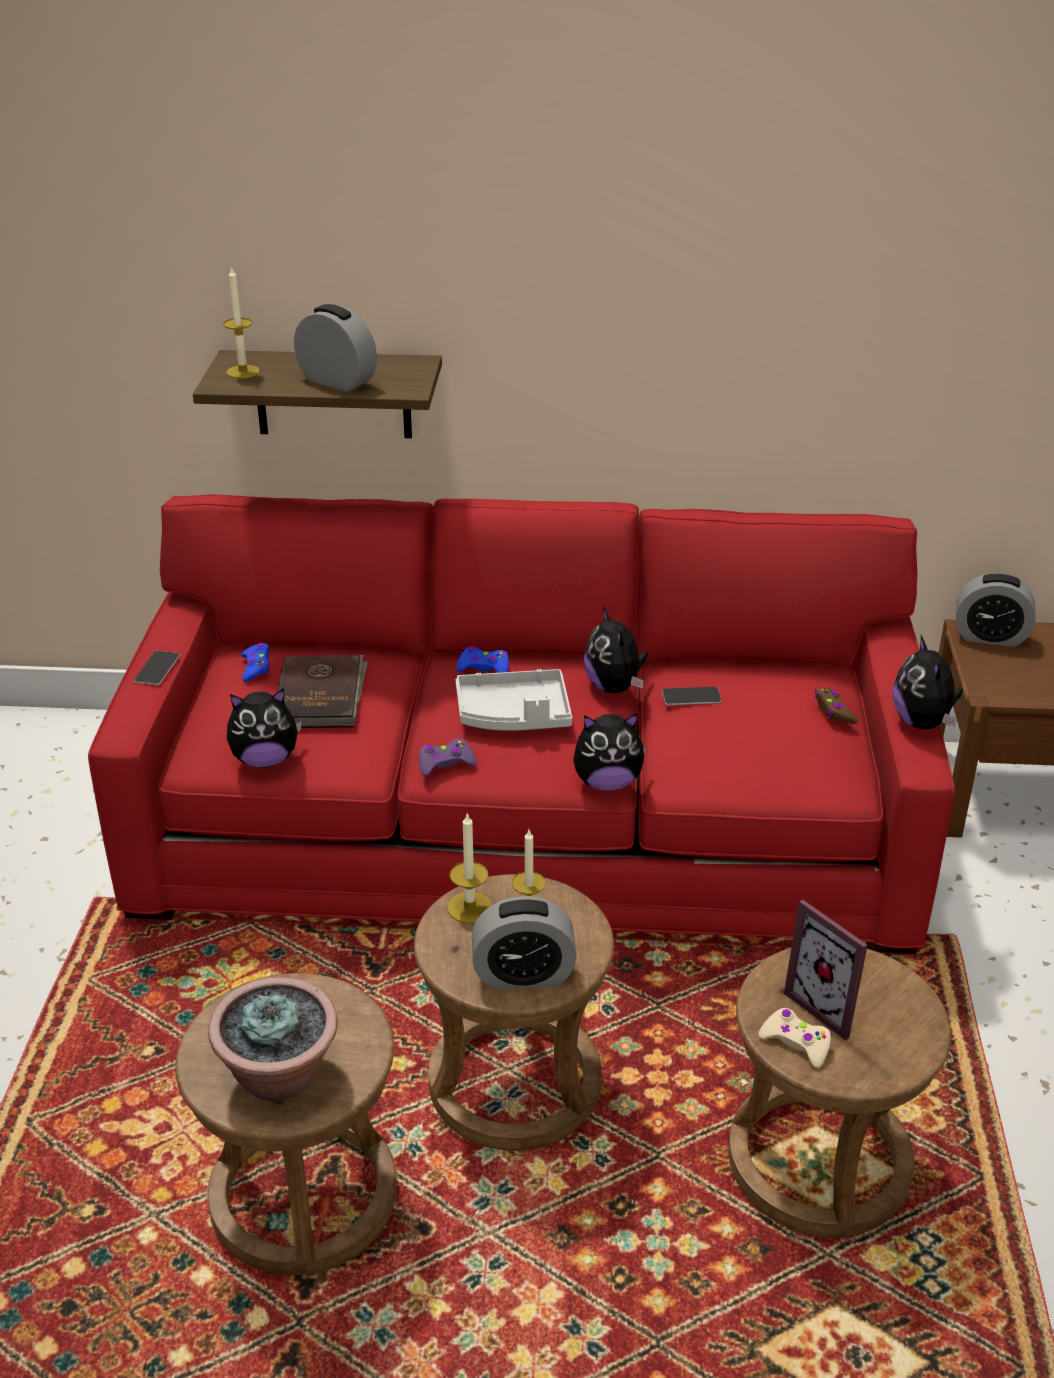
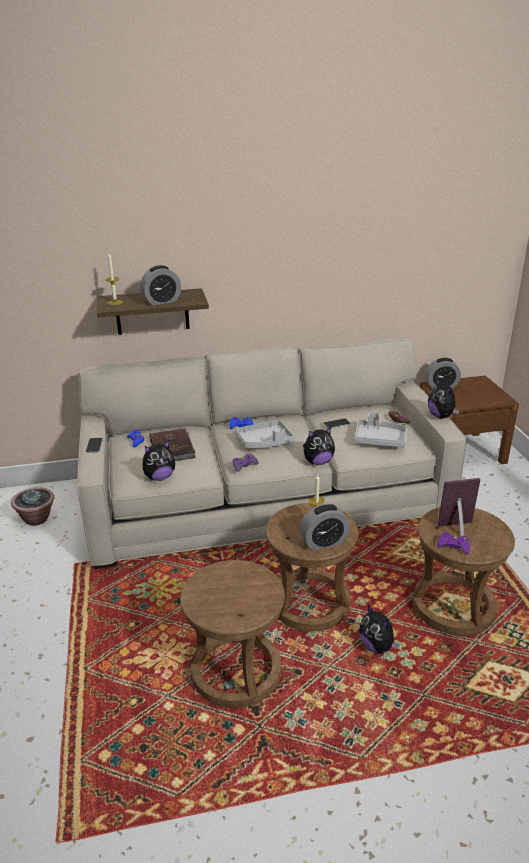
camera: 15 degrees left, 5 degrees down
(280, 1076) = (236, 605): potted plant -> potted plant (37, 519)
(337, 381) = (162, 301): alarm clock -> alarm clock turned 135 degrees clockwise
(469, 907) = (285, 520): candle -> none
(529, 829) = (266, 499): red sofa -> beige sofa
(615, 687) = (301, 425): plush toy -> plush toy (377, 646)
(766, 754) = (380, 440): none -> grey tray
(796, 1043) = (453, 546): beige game controller -> purple game controller
(830, 1005) = (458, 529): picture frame -> picture frame turned 135 degrees clockwise

